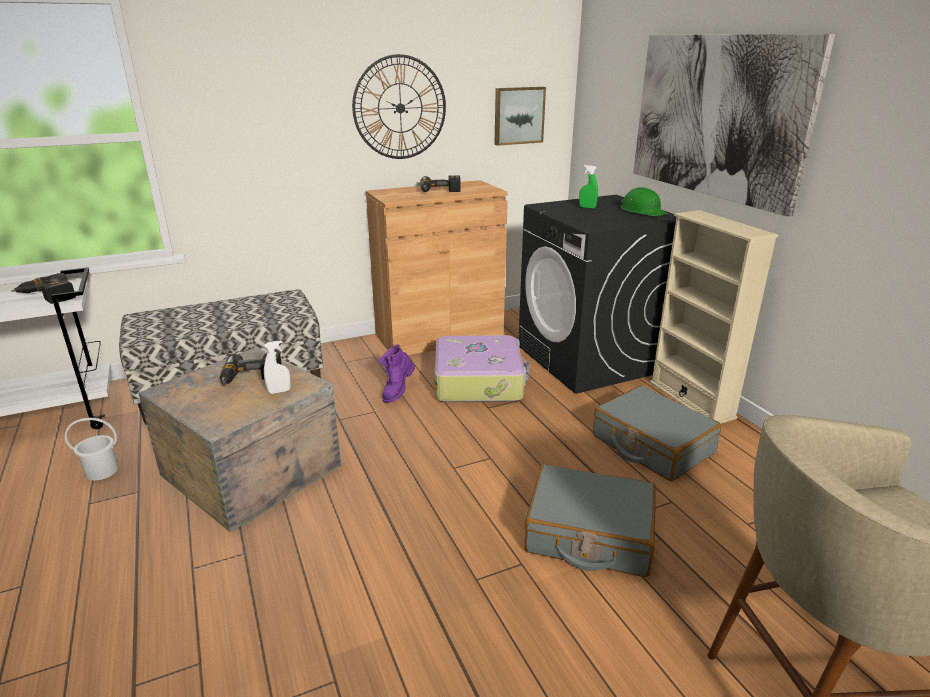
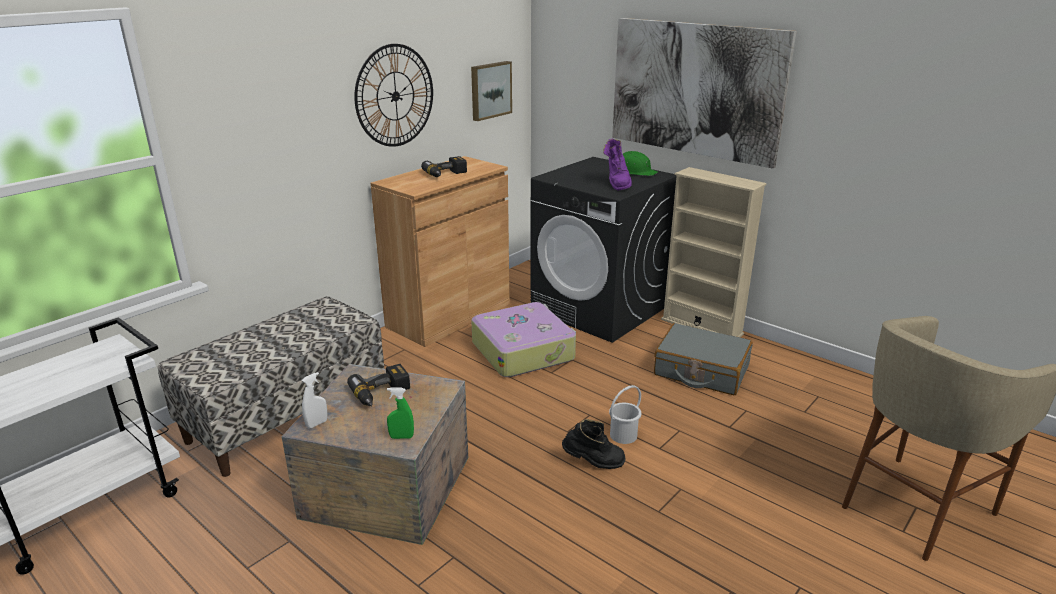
camera: 25 degrees left, 0 degrees up
(47, 296) = (98, 360): power drill -> none
(101, 471) = (226, 534): white bucket -> white bucket (623, 435)
(279, 391) = (424, 399): white spray bottle -> white spray bottle (317, 424)
(397, 391) = (458, 378): purple boot -> purple boot (617, 184)
(451, 507) = (593, 463): none -> black boot
(587, 207) = (587, 174): green spray bottle -> green spray bottle (401, 437)
(589, 534) = (710, 452): grey suitcase -> none

